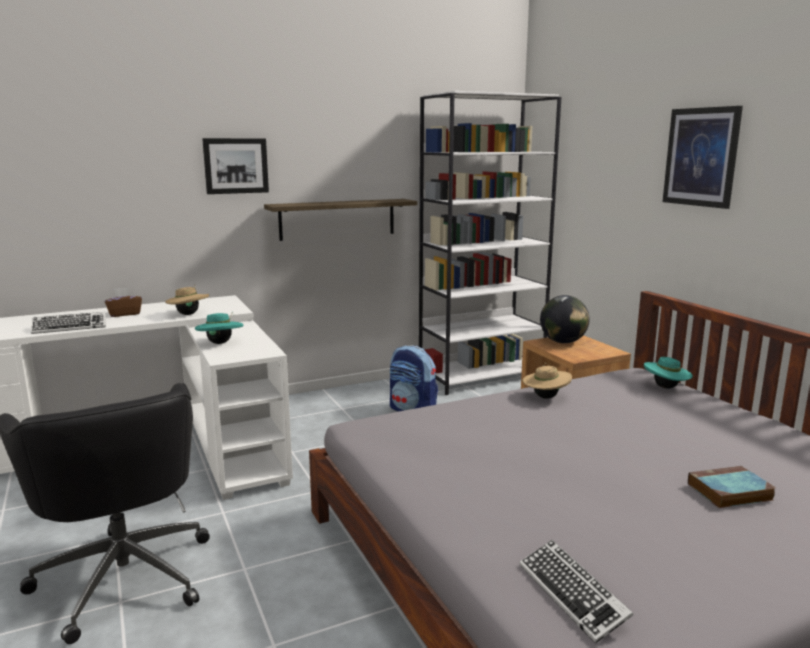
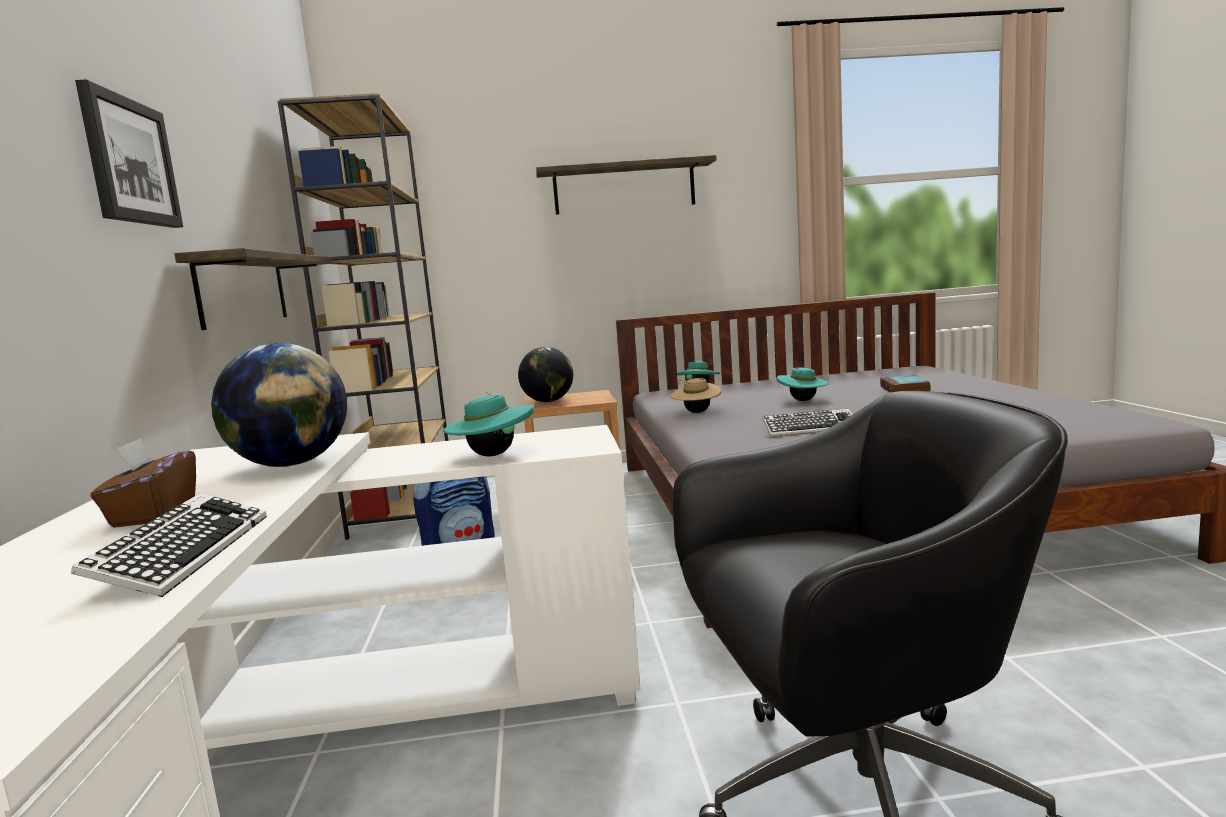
camera: 70 degrees left, 5 degrees down
(188, 314) = (291, 464): beige hat -> globe
(481, 376) = (404, 507): white bookcase -> brown bookcase
(572, 595) = (1074, 419): keyboard -> keyboard (810, 429)
(619, 437) = (803, 401): none -> turquoise hat
(701, 157) = (624, 188): picture -> shelf

